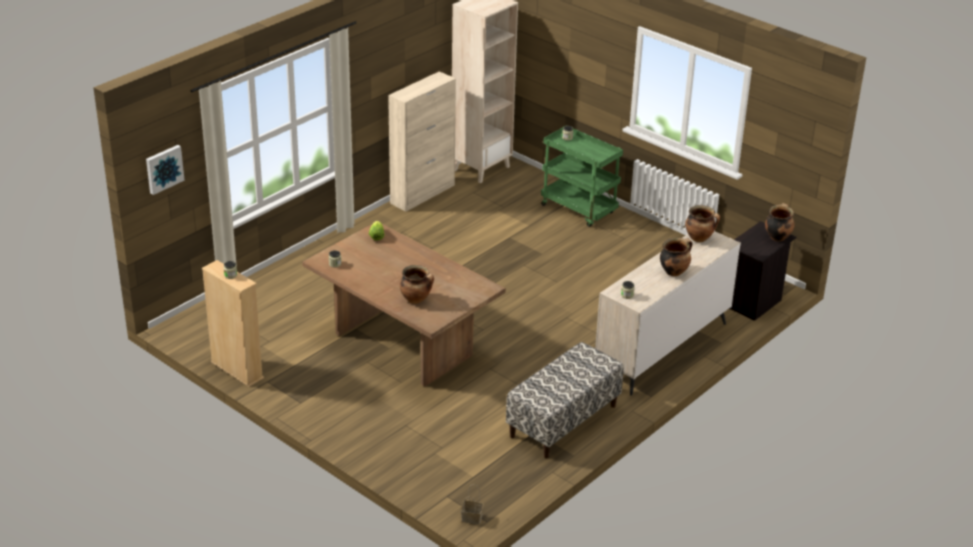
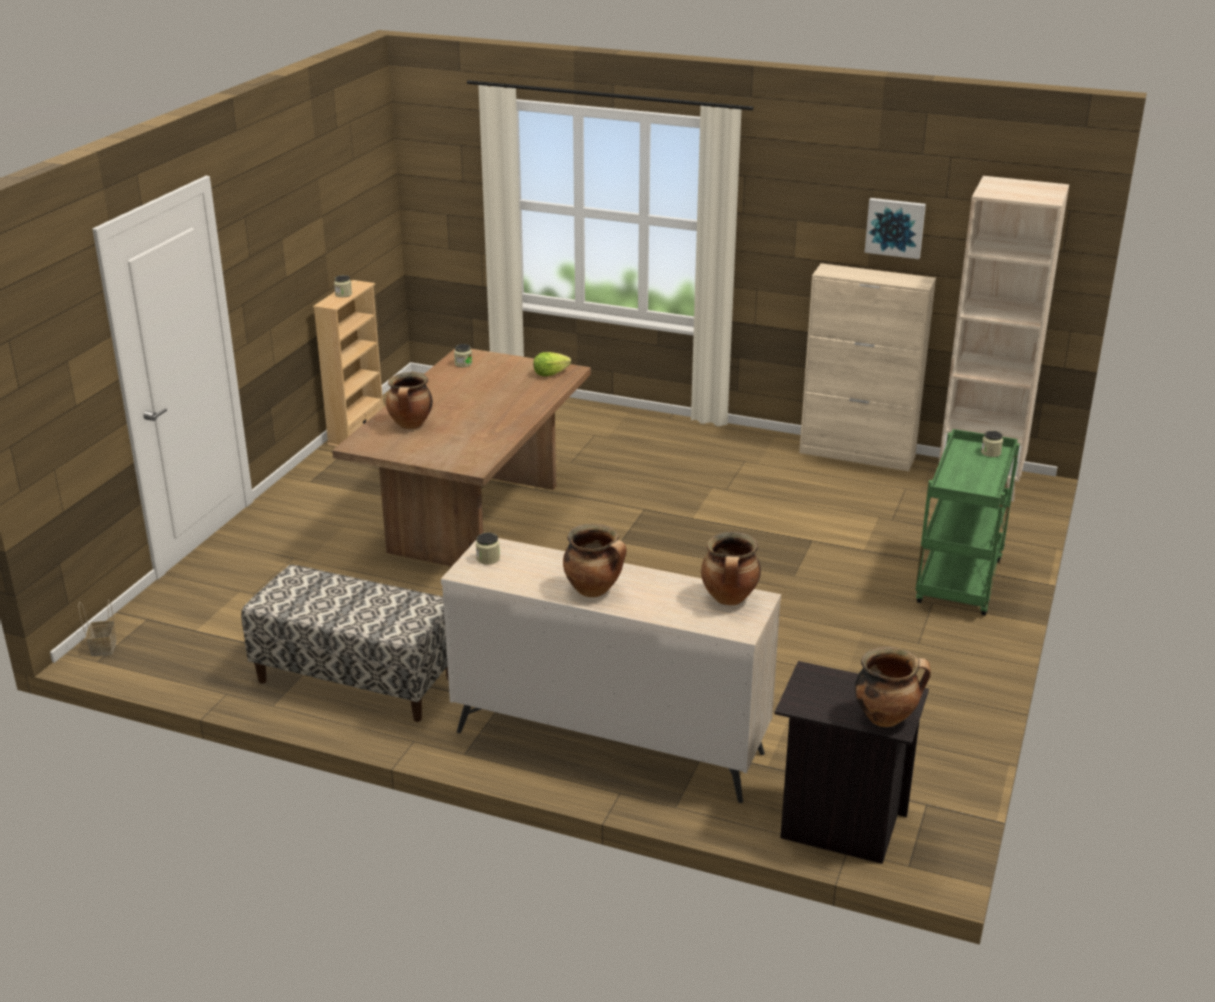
camera: 70 degrees right, 5 degrees down
(163, 169) = (440, 175): picture -> picture (895, 227)

